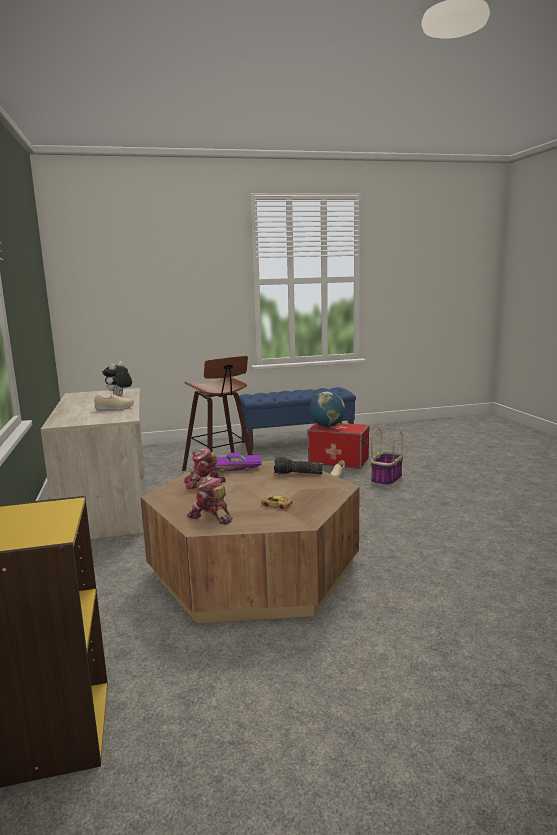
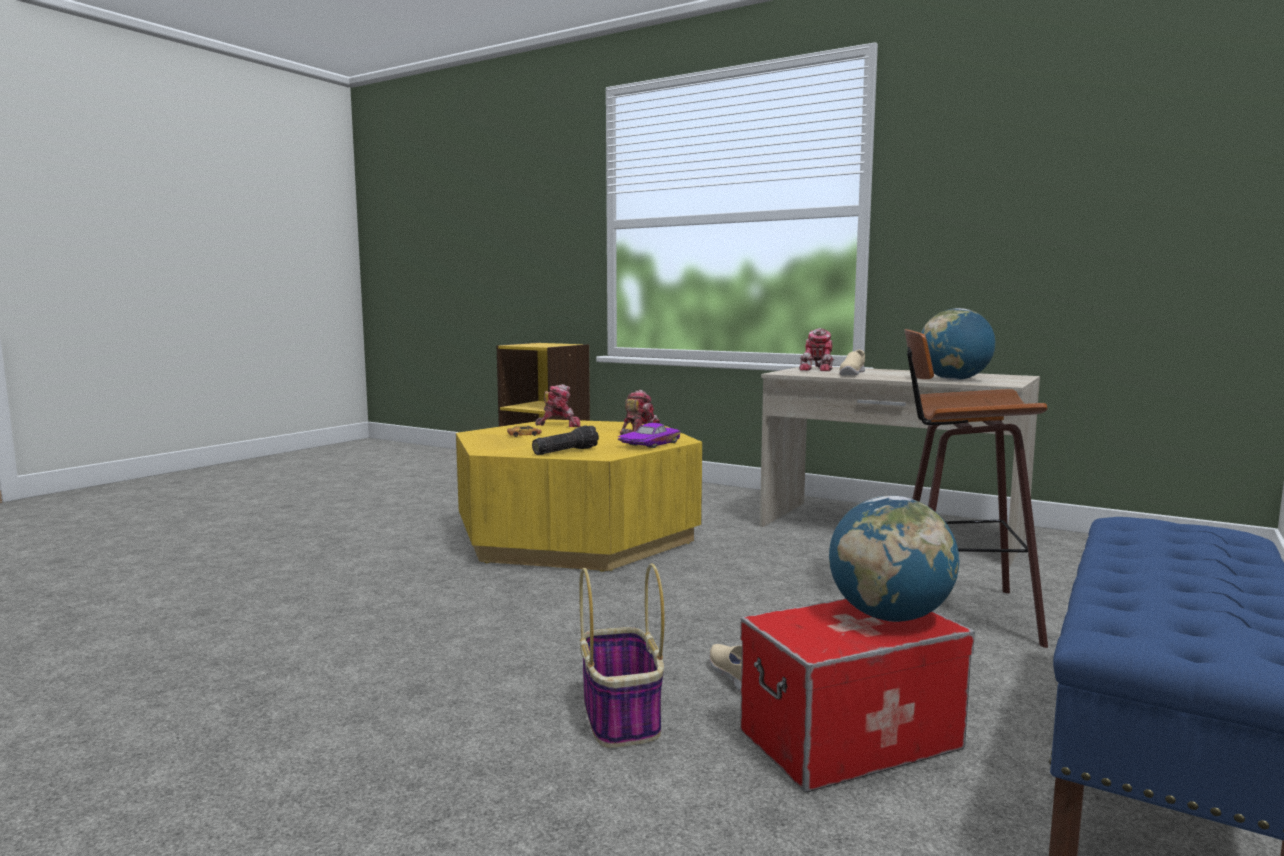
camera: 135 degrees right, 5 degrees down
(80, 419) = (819, 369): none -> toy robot
(119, 396) = (954, 380): plush toy -> globe
(254, 570) = (575, 535): brown coffee table -> yellow coffee table

